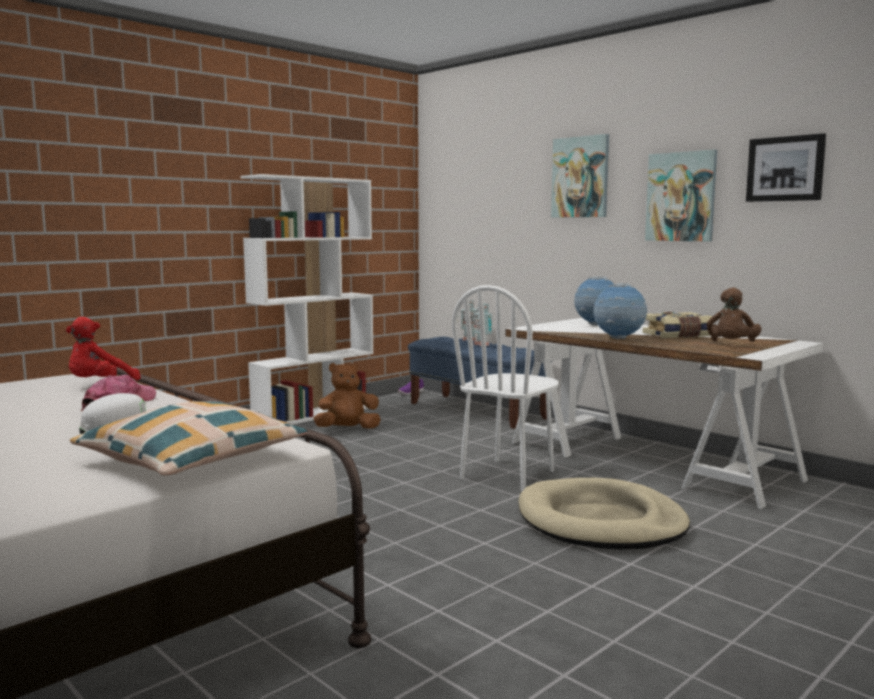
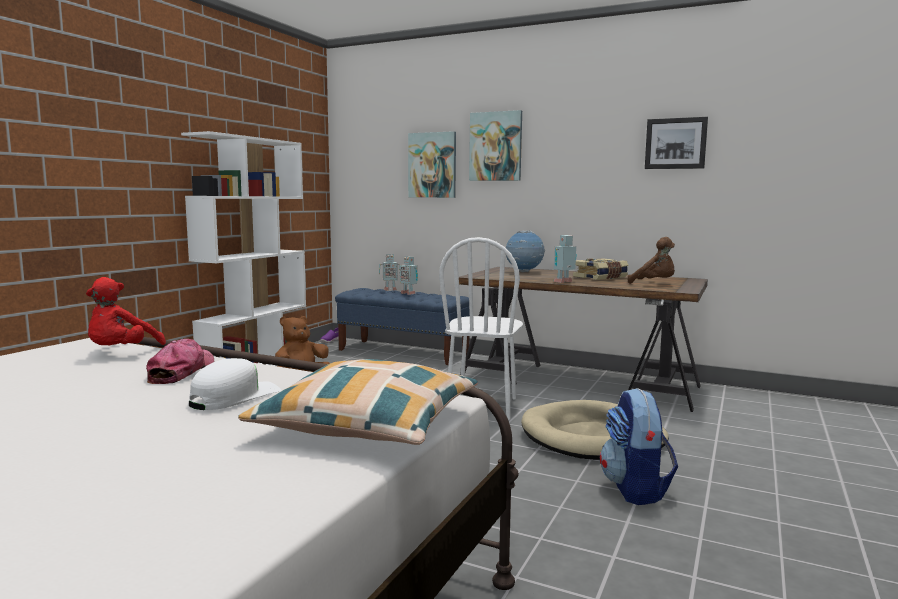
camera: 20 degrees left, 0 degrees up
(592, 581) = (635, 489): none -> backpack
(619, 339) = (564, 282): globe -> toy robot
(649, 460) = (578, 381): white desk -> brown desk
(681, 197) = (588, 164): picture -> picture (432, 165)
(731, 345) = (654, 283): brown plush toy -> brown plush toy turned 60 degrees counterclockwise

